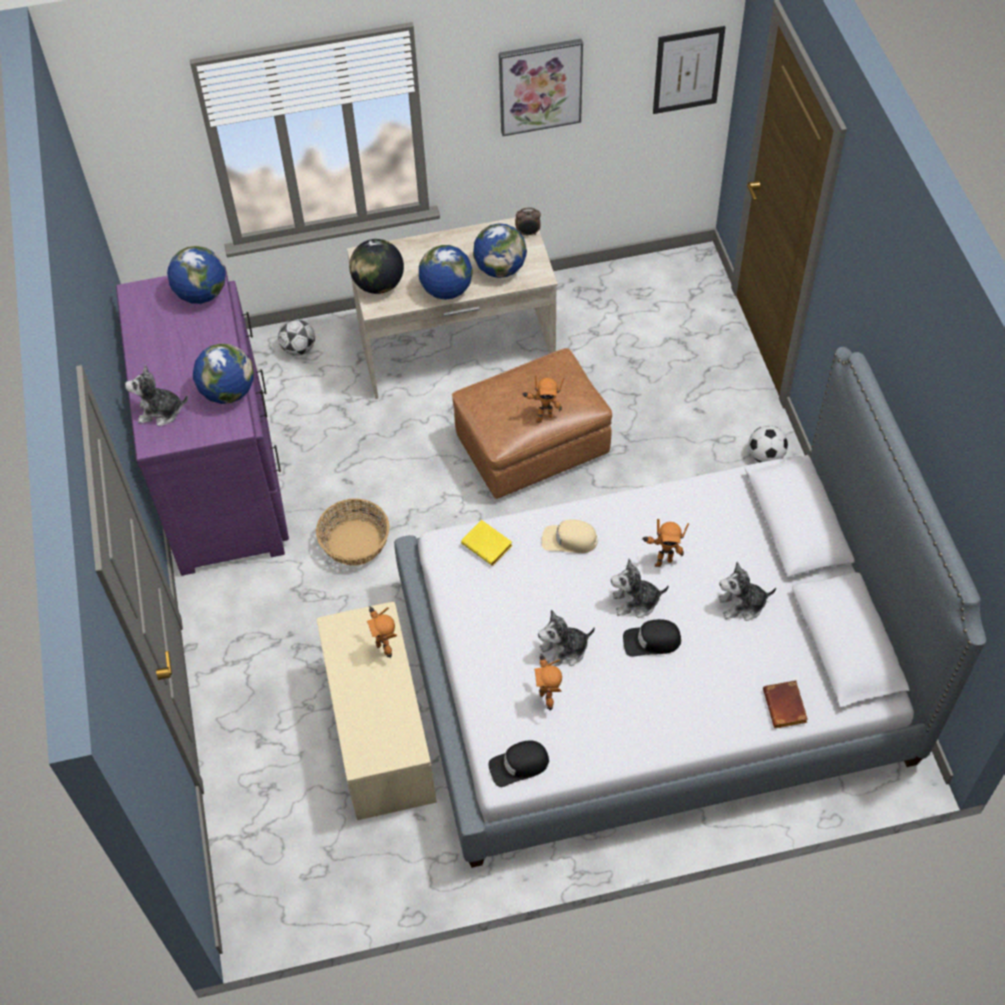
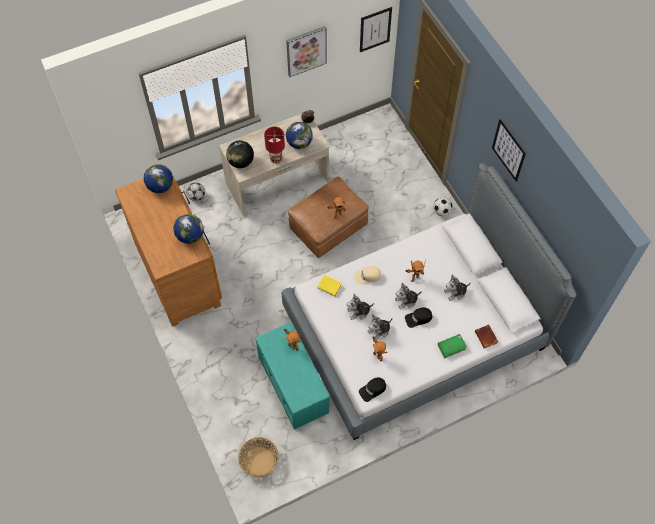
camera: 15 degrees left, 5 degrees up
(160, 412) = (159, 252): plush toy -> plush toy (359, 312)
(224, 478) = (179, 272): purple dresser -> brown dresser
(354, 543) = (254, 293): basket -> basket (259, 461)
(382, 733) = (294, 385): beige bench -> turquoise bench
(446, 290) = (276, 159): globe -> red table lamp
(706, 712) = (451, 347): none -> green book
(895, 318) = (508, 150): none -> picture

